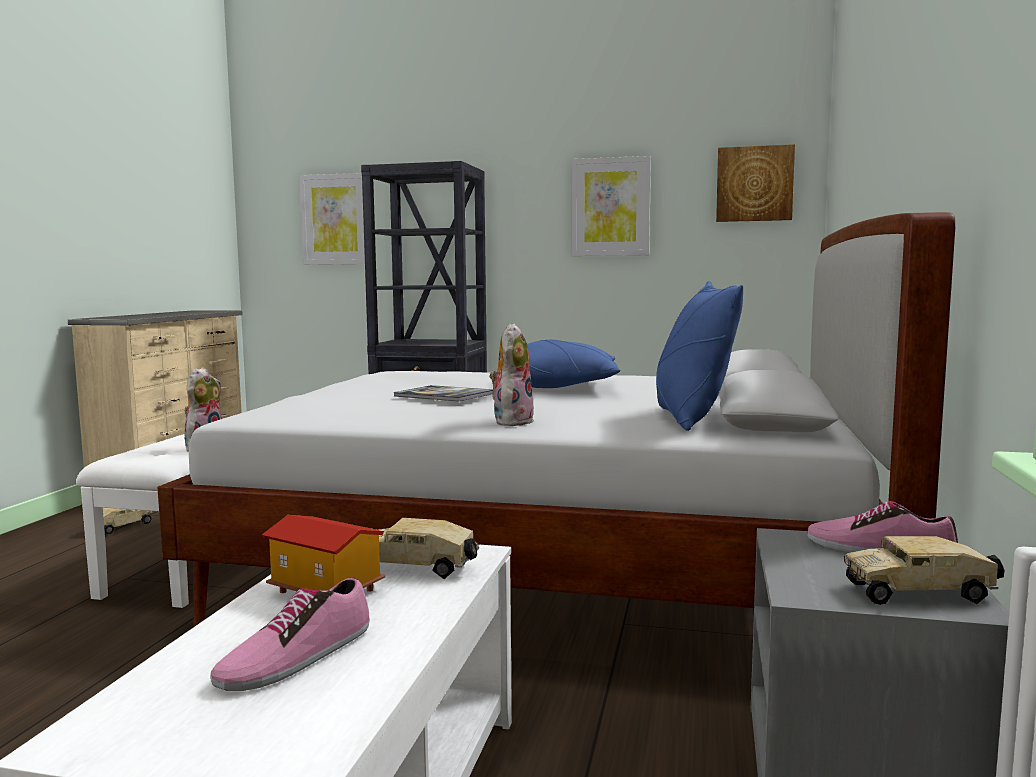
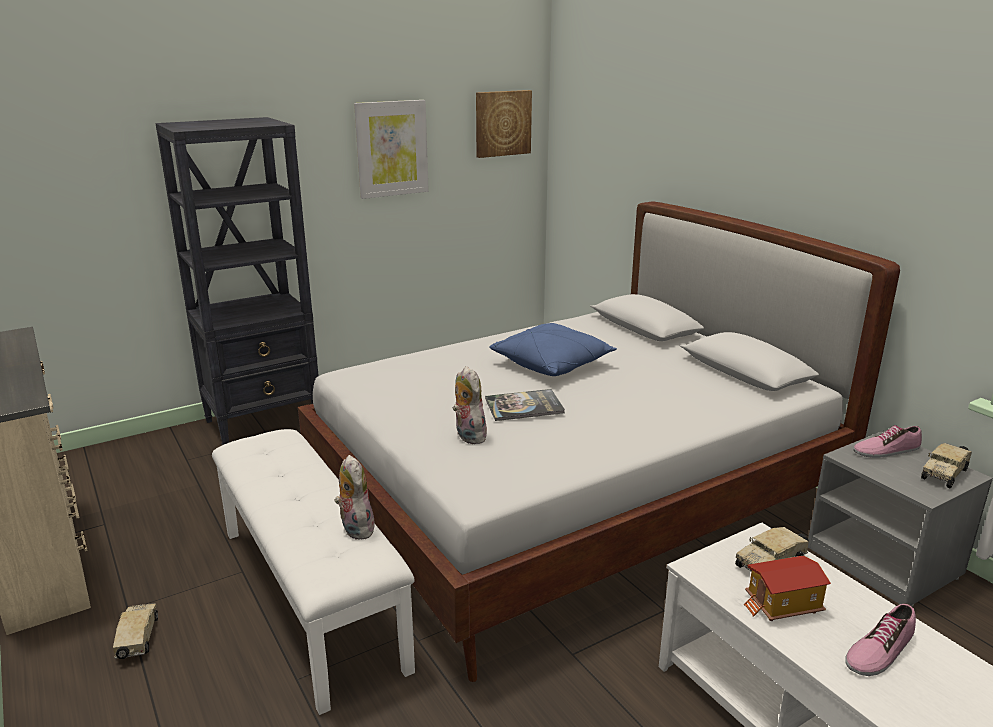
camera: 45 degrees left, 15 degrees up
(296, 657) = (879, 650): shoe -> shoe turned 60 degrees clockwise
(336, 219) = (79, 180): picture -> none
(511, 421) = (651, 426): plush toy -> plush toy (468, 436)
(691, 419) = (720, 386): blue pillow -> none

